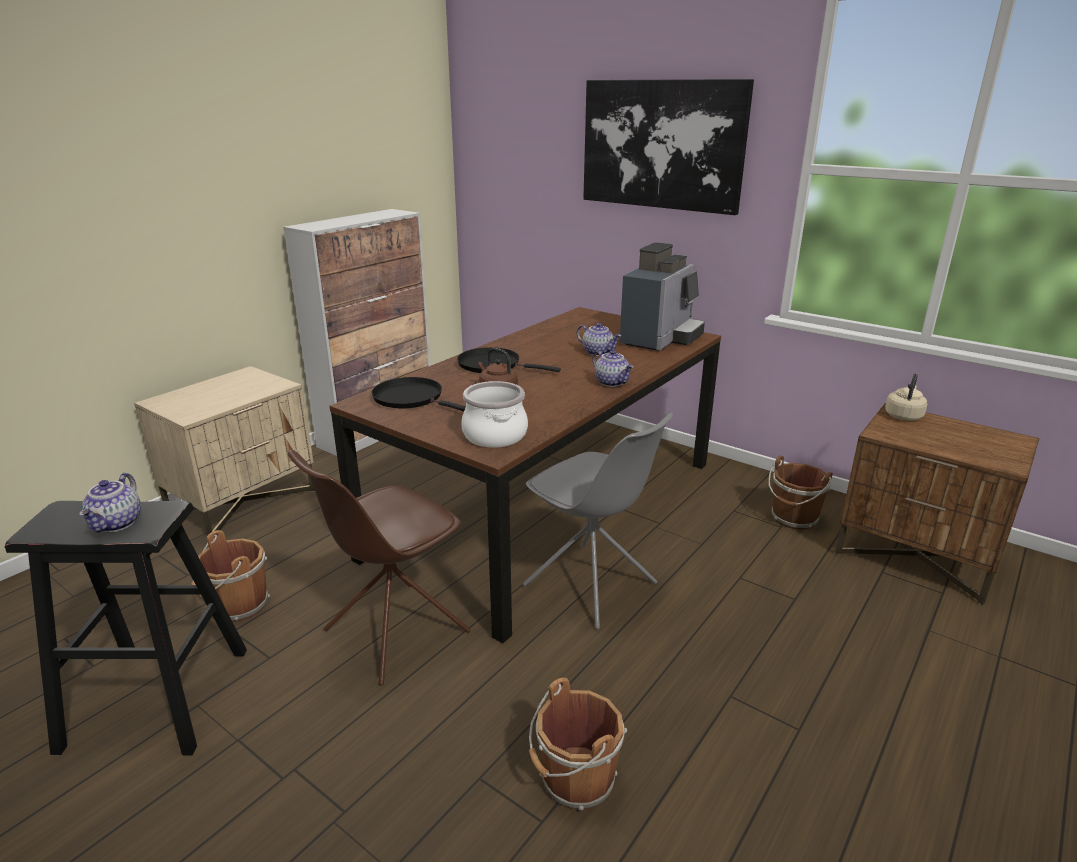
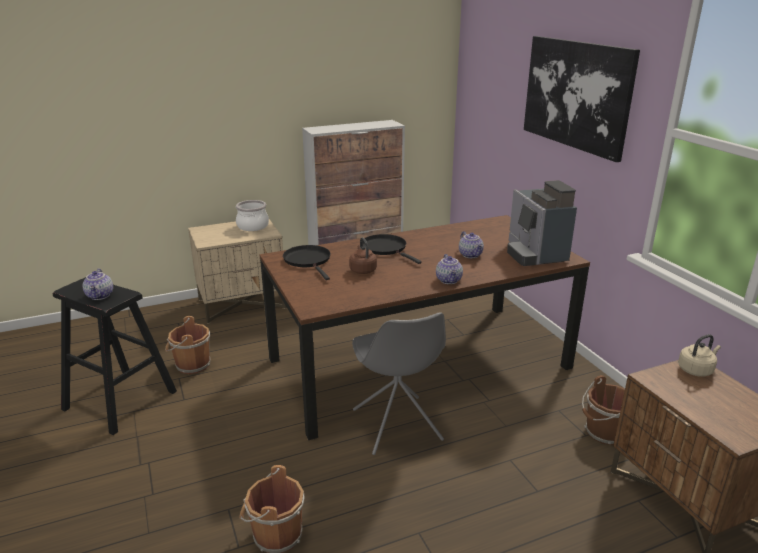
camera: 30 degrees right, 0 degrees up
(117, 523) = (100, 296): teapot -> teapot turned 45 degrees counterclockwise
(394, 632) = (255, 410): brown chair -> none
(494, 435) = (325, 298): cooking pot -> cooking pot (252, 226)
(660, 338) = (534, 254): coffee machine -> coffee machine turned 105 degrees clockwise

